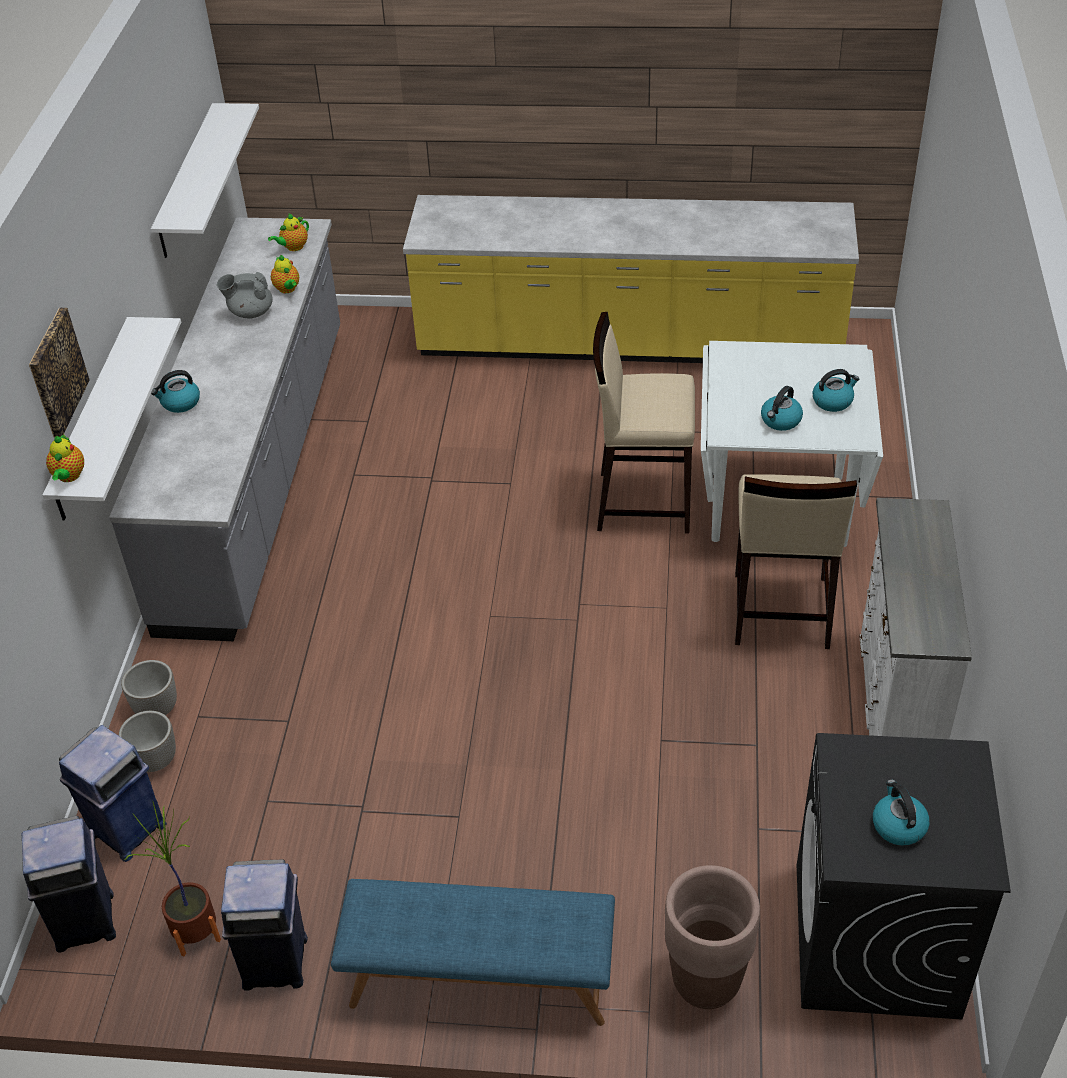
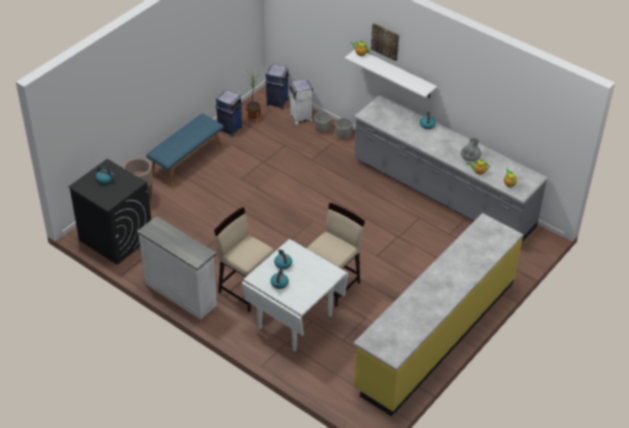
camera: 120 degrees right, 0 degrees up
(127, 830) = (301, 117): blue trash can -> white trash can
(187, 181) = (516, 121): white shelf -> none

